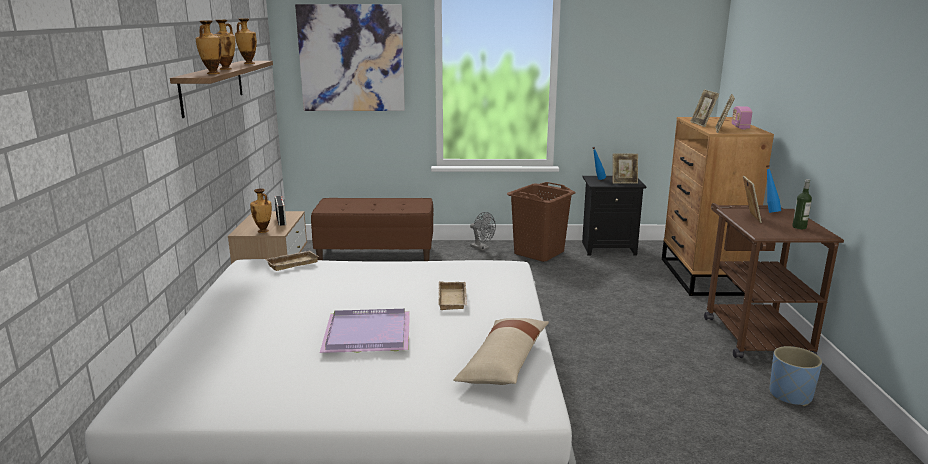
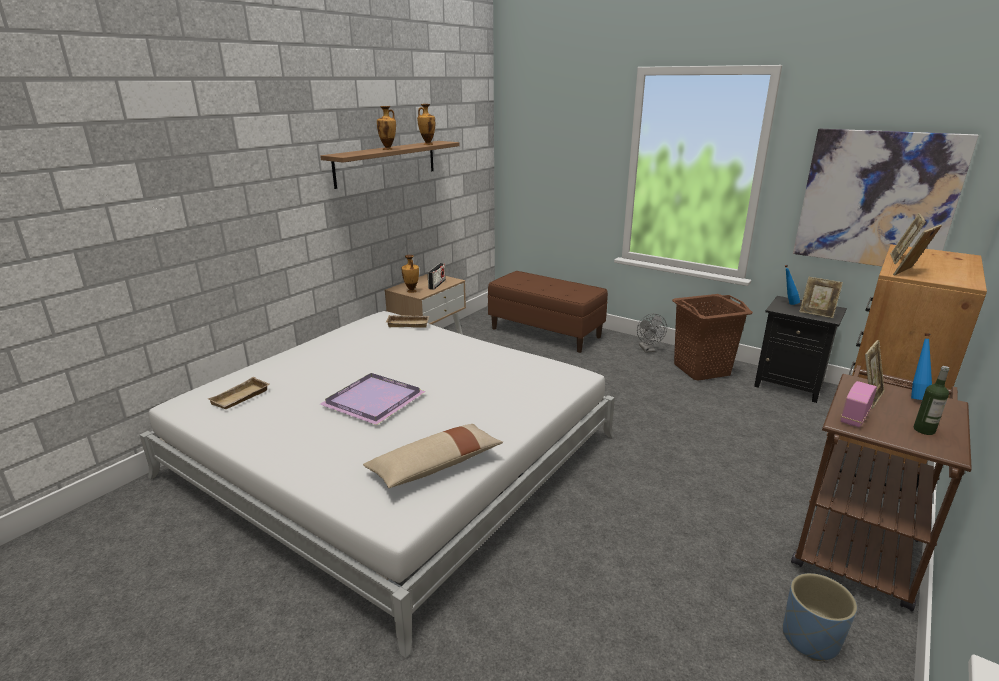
camera: 35 degrees right, 5 degrees up
(212, 73) = (359, 153): vase -> none
(351, 58) = (556, 142): picture -> picture (876, 199)
(454, 299) = (480, 392): beige tray -> beige tray (240, 398)
(740, 127) = (952, 272): radio -> radio (854, 417)

